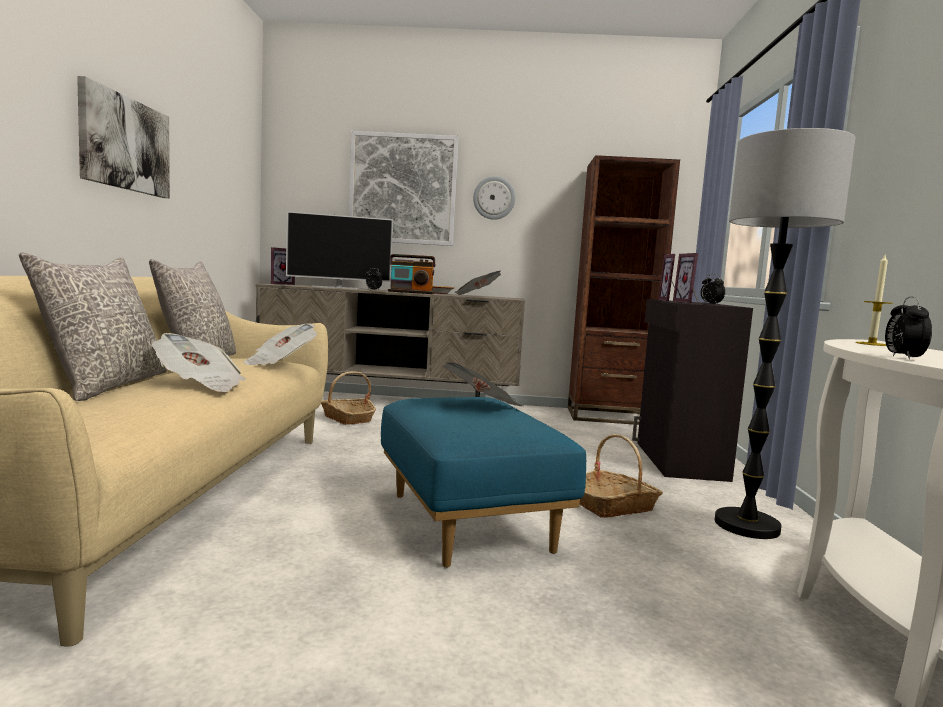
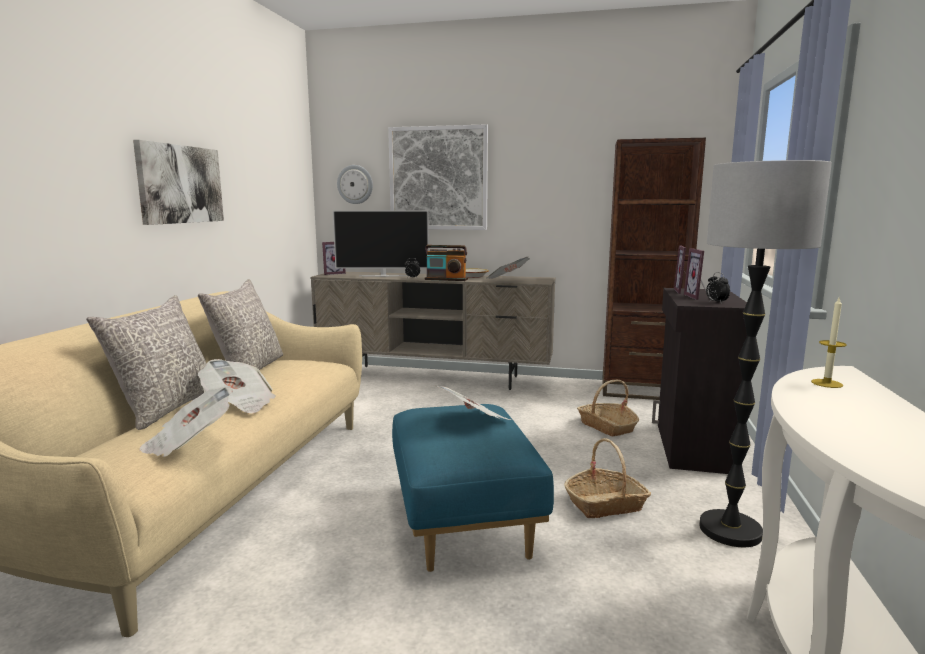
camera: 10 degrees right, 5 degrees up
(280, 363) = (316, 367): newspaper -> newspaper (189, 443)
(347, 418) = (390, 399): basket -> basket (607, 426)
(494, 198) = (524, 181): wall clock -> wall clock (355, 184)
(902, 358) = (813, 427): alarm clock -> none

